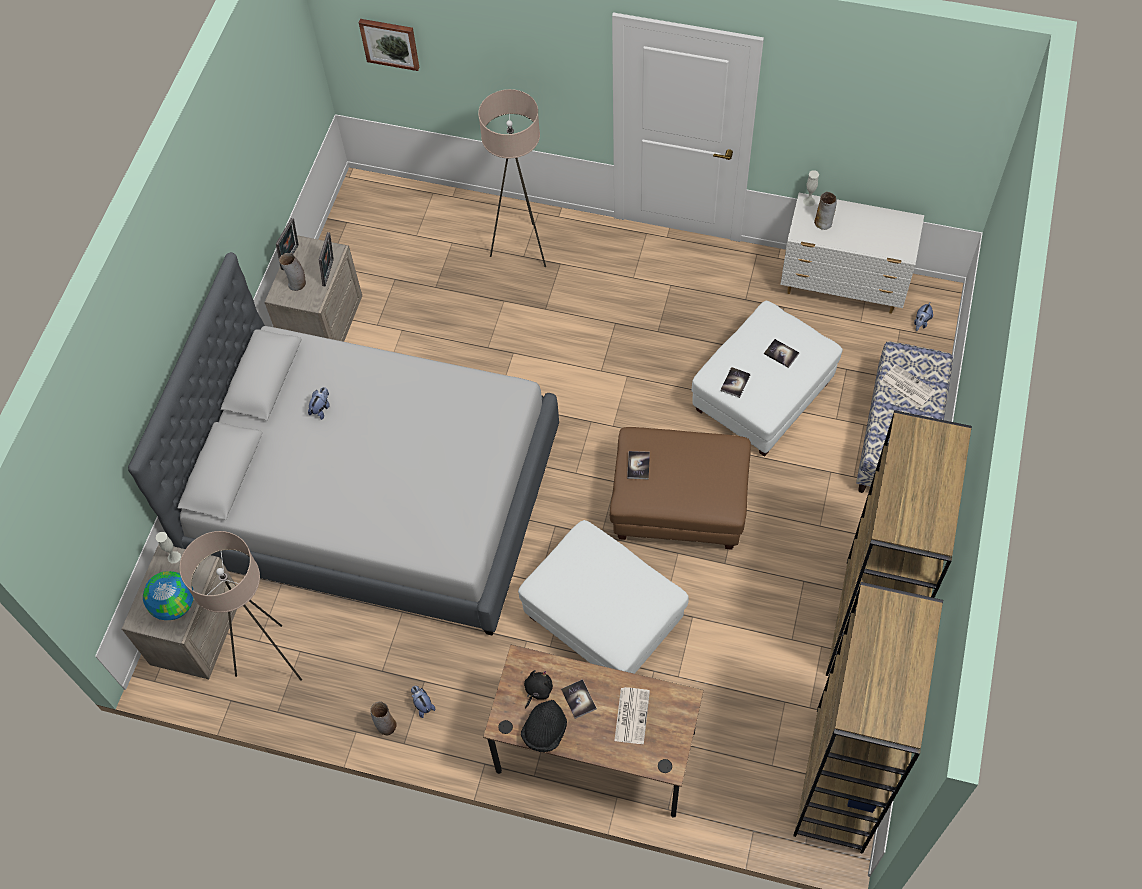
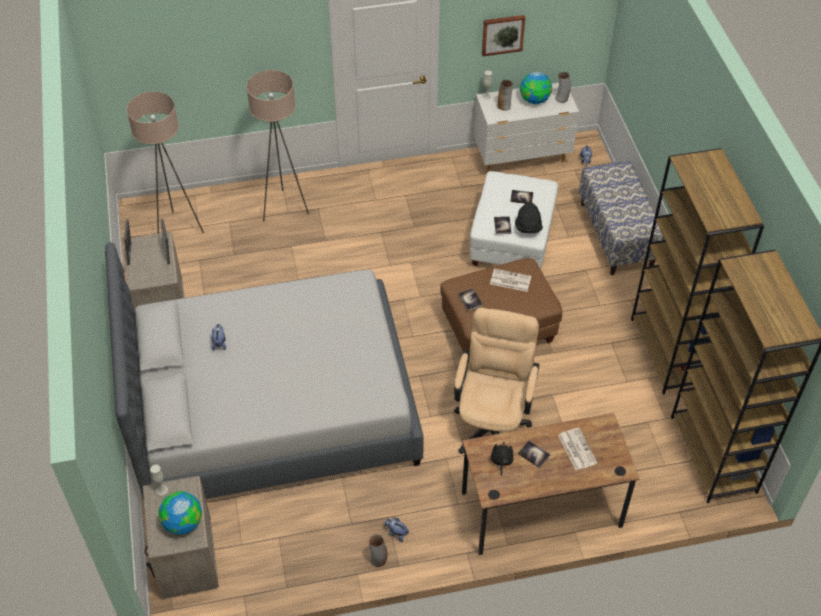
camera: 30 degrees left, 10 degrees down
(272, 660) = (260, 553): beige floor lamp -> beige floor lamp (177, 230)
(297, 284) = (146, 270): vase -> vase (562, 98)
(390, 43) = (151, 70): picture -> picture (502, 34)
(545, 731) = (524, 485): black hat -> black hat (528, 227)
(604, 619) = (492, 421): white ottoman -> beige office chair
(868, 228) = (535, 100): none -> globe
(906, 386) = (613, 189): newspaper -> newspaper (509, 280)

